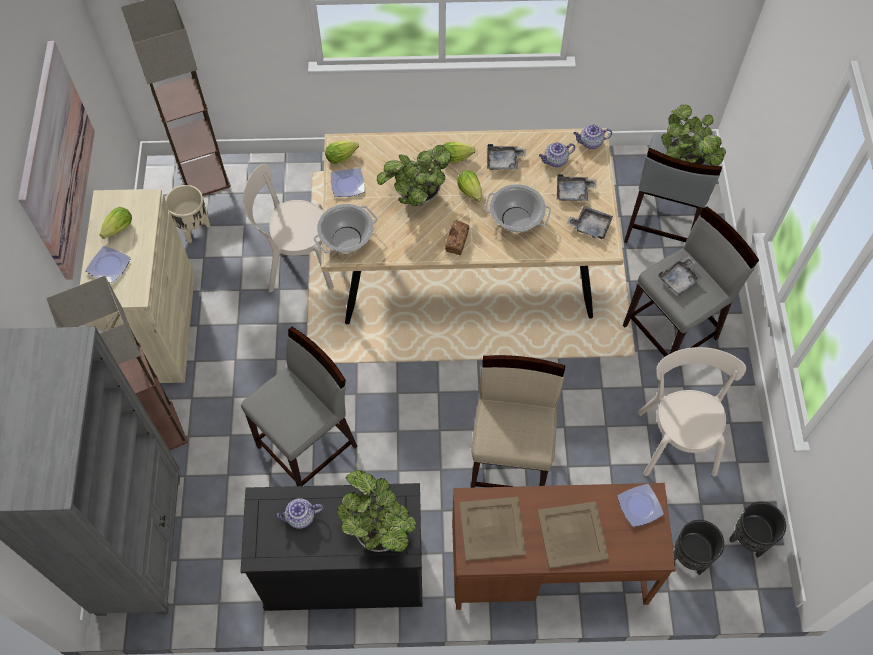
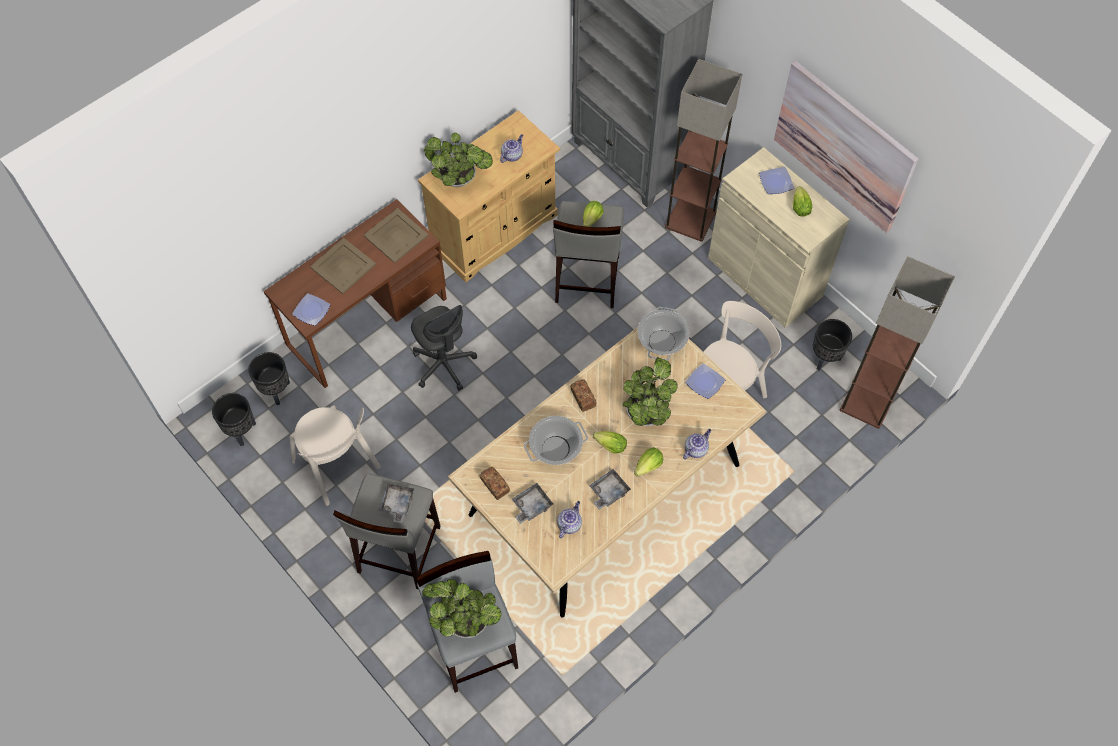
camera: 140 degrees right, 0 degrees up
(194, 229) = (825, 358): beige planter -> black planter
(343, 156) = (732, 402): lettuce -> lettuce (591, 221)
(344, 571) = (494, 230): black cabinet -> beige cabinet
(509, 463) = (444, 365): beige stool -> grey office chair
(590, 143) = (555, 564): teapot -> teapot (696, 449)
(590, 226) = (495, 485): grey tray -> bread

